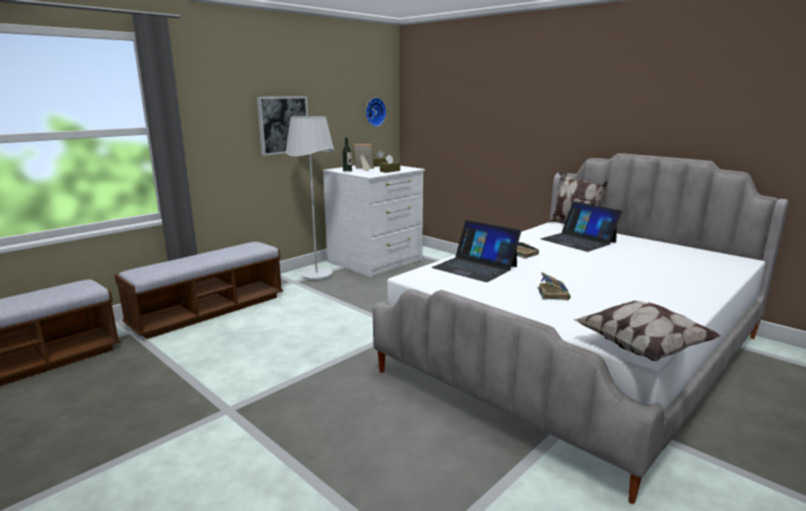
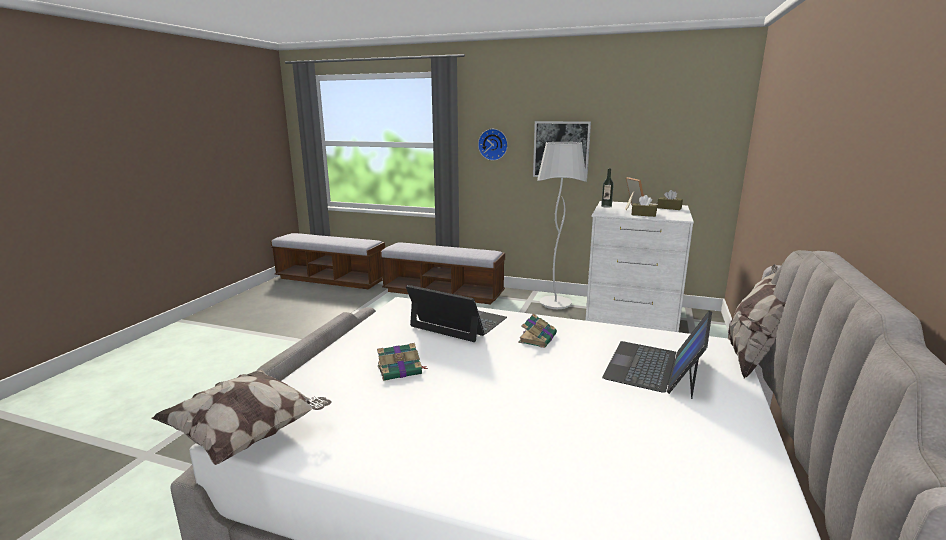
camera: 65 degrees right, 0 degrees up
(374, 112) = (696, 143): wall clock -> wall clock (493, 144)
(475, 267) = (458, 322): laptop -> laptop turned 105 degrees clockwise

